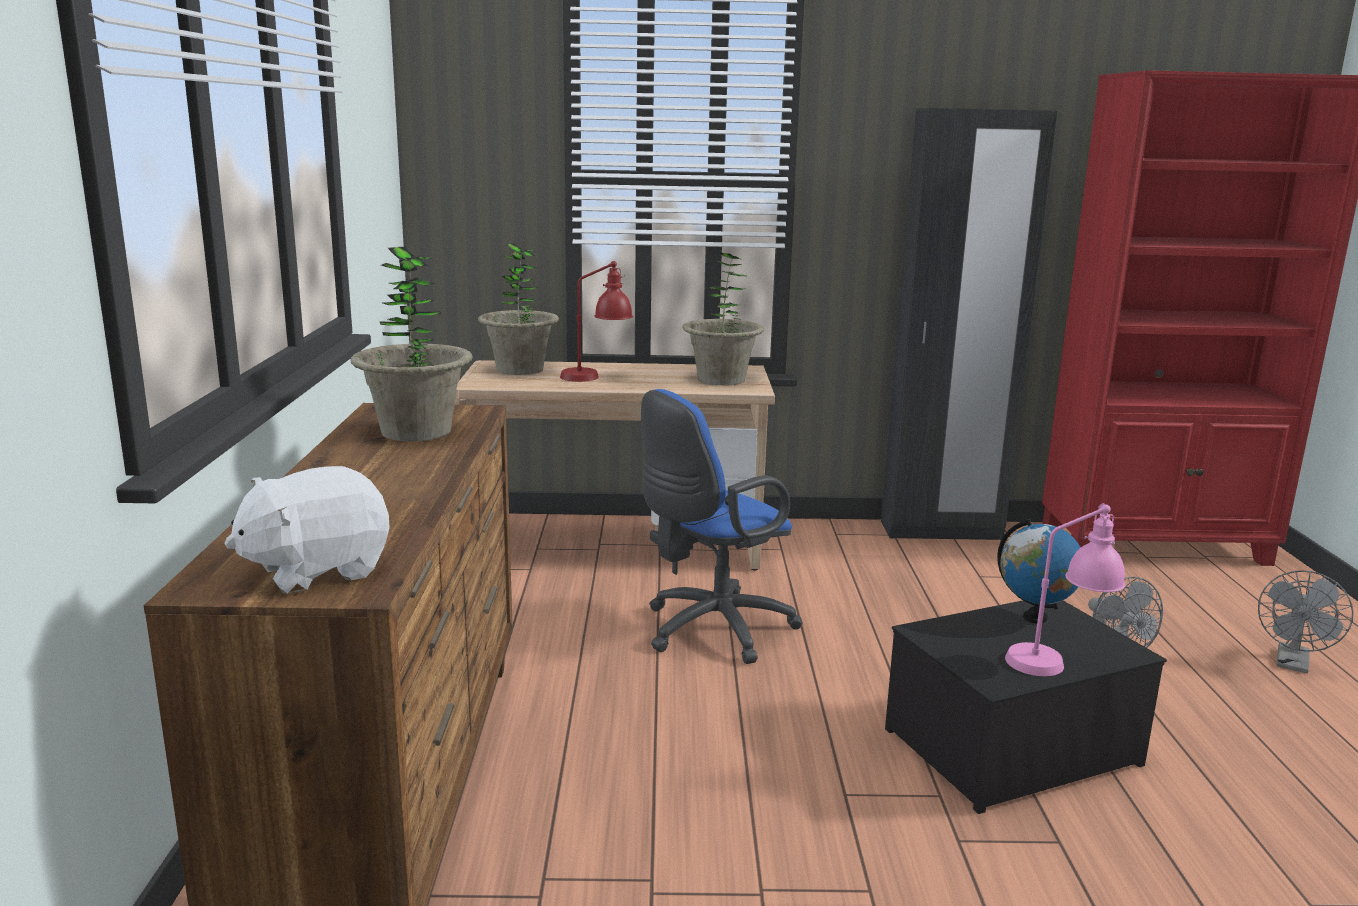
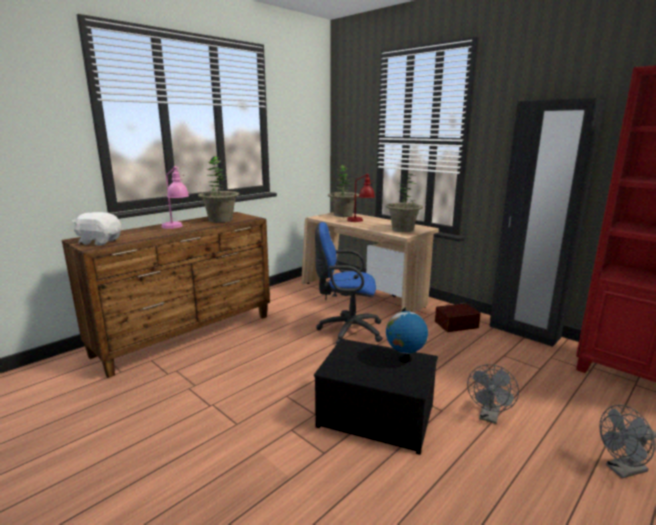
camera: 45 degrees right, 0 degrees up
(843, 551) = (455, 324): none -> brown storage box
(1058, 661) = (373, 376): pink table lamp -> pink table lamp (177, 227)

